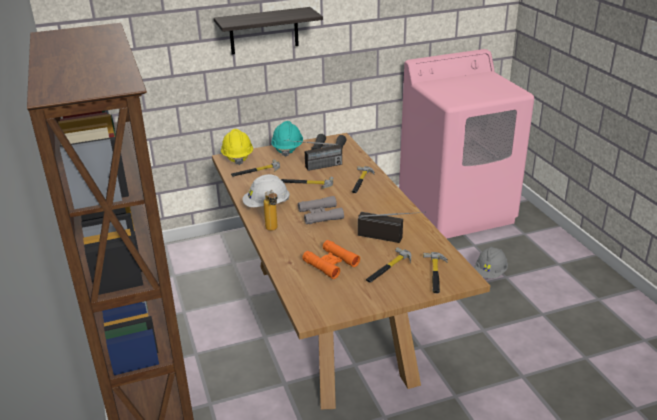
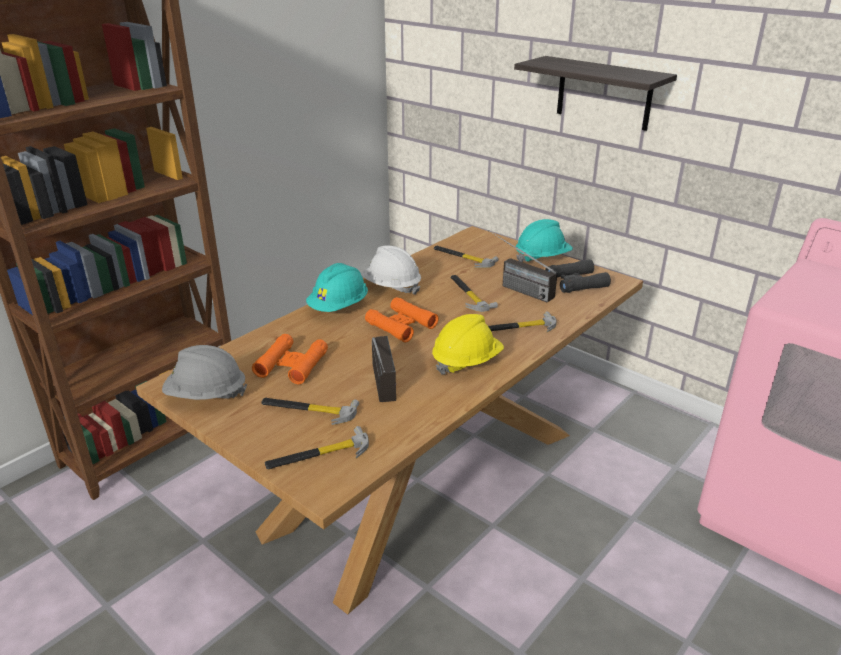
camera: 60 degrees right, 0 degrees up
(237, 157) = (484, 238): yellow hard hat -> yellow hard hat (466, 362)
(273, 230) = (339, 307): bottle -> turquoise hard hat
(320, 215) = (401, 325): grey binoculars -> orange binoculars
(490, 273) = (676, 616): grey hard hat -> grey hard hat (206, 395)

